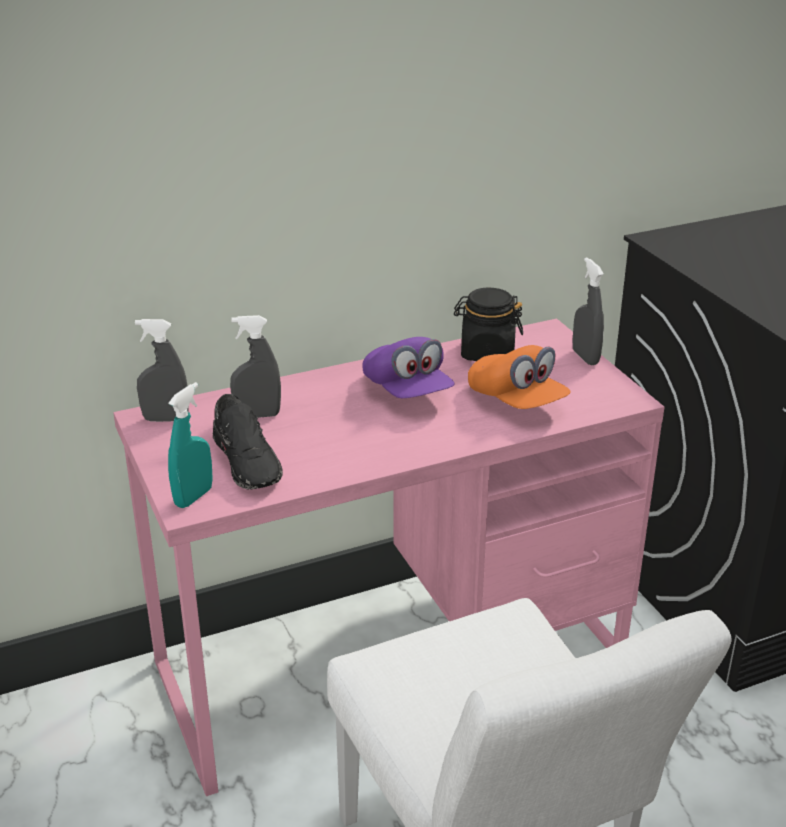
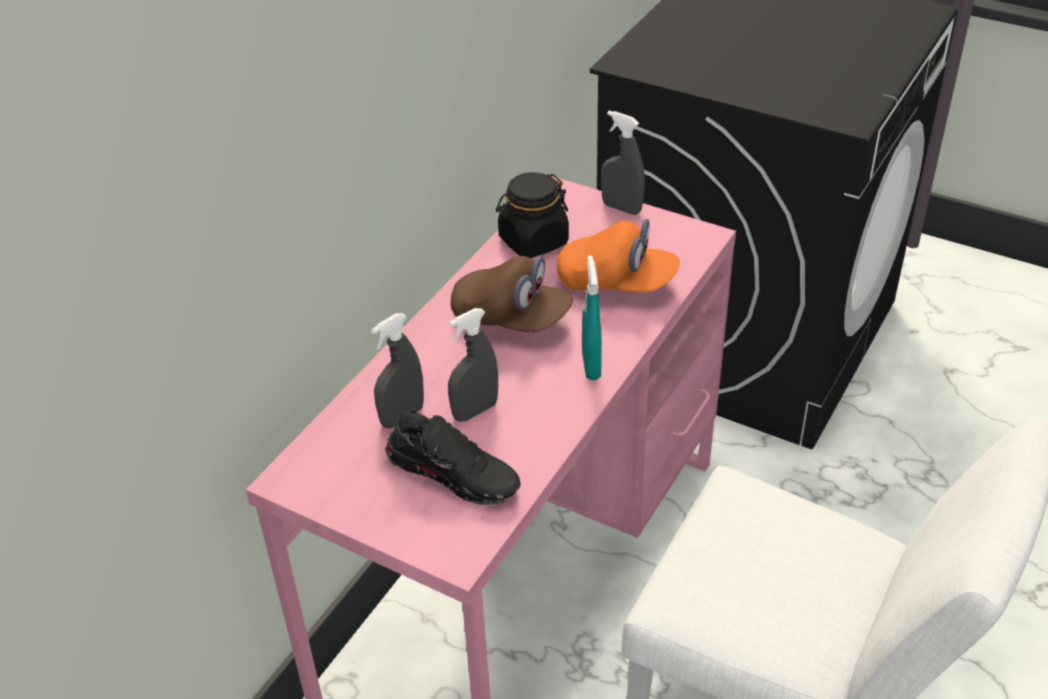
camera: 35 degrees left, 10 degrees up
(166, 419) = (314, 469): grey spray bottle -> grey spray bottle (475, 411)
(193, 497) = (450, 540): turquoise spray bottle -> turquoise spray bottle (591, 366)
(407, 391) = (511, 318): purple cap -> brown cap

